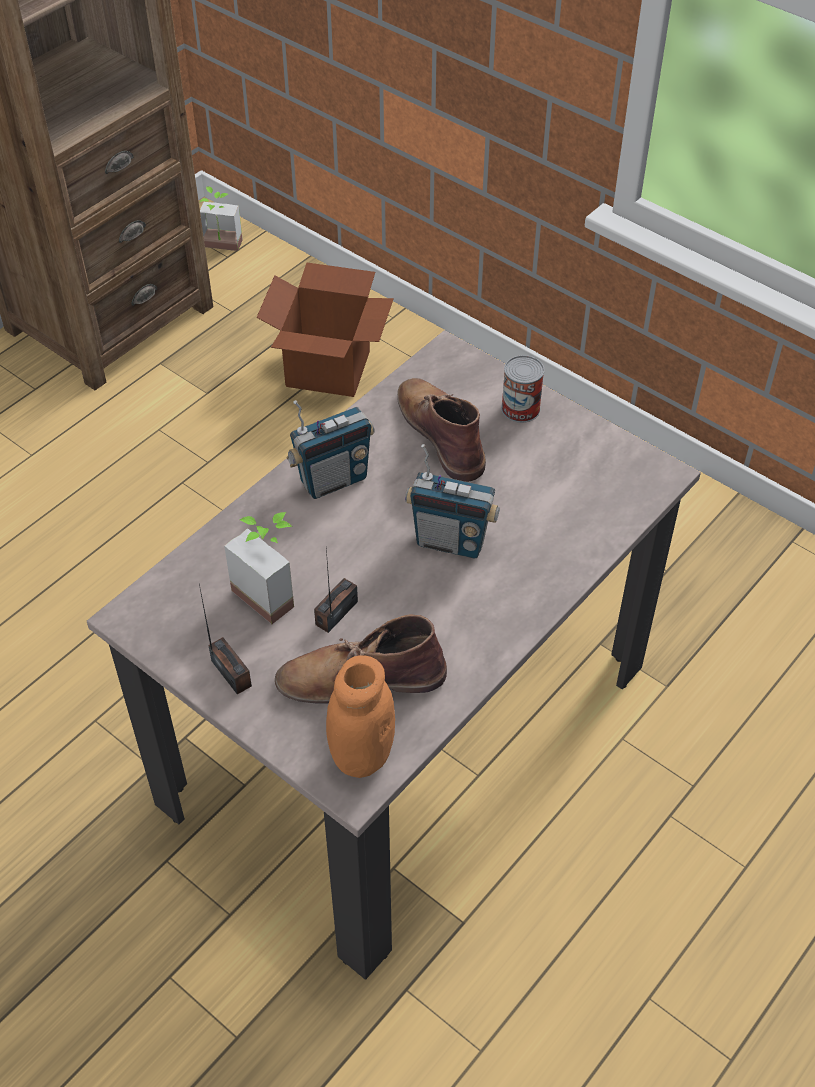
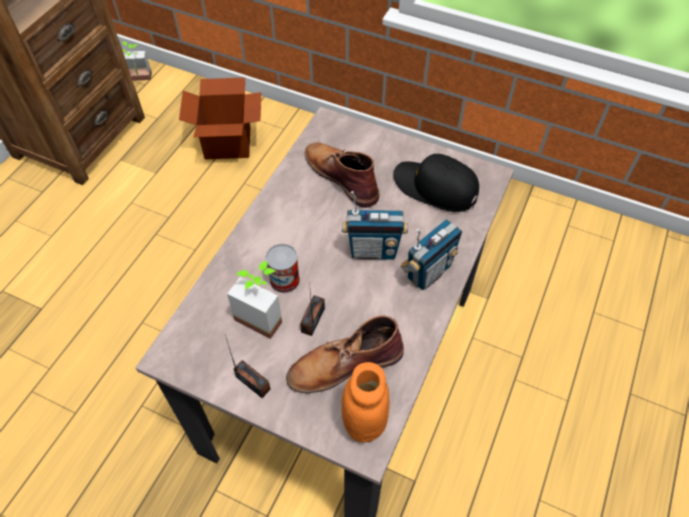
camera: 15 degrees left, 5 degrees up
(333, 480) = (280, 224): radio -> radio (428, 272)
(520, 408) = (387, 149): can -> can (284, 280)
(571, 475) = (435, 188): none -> black cap

